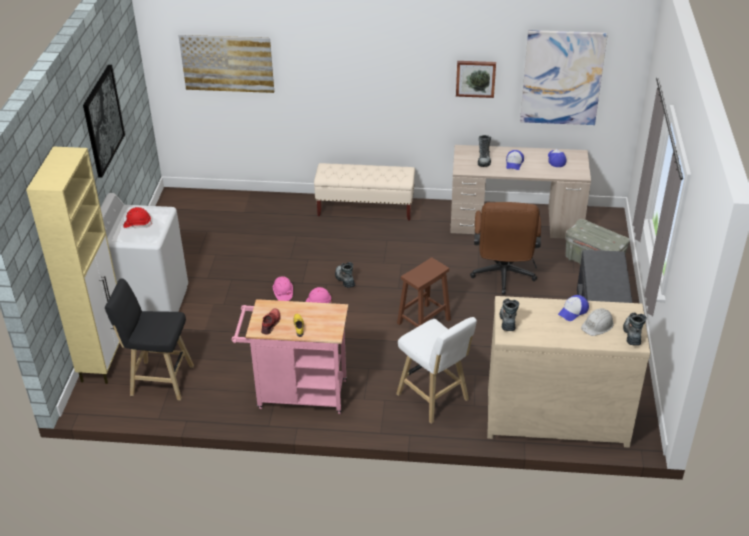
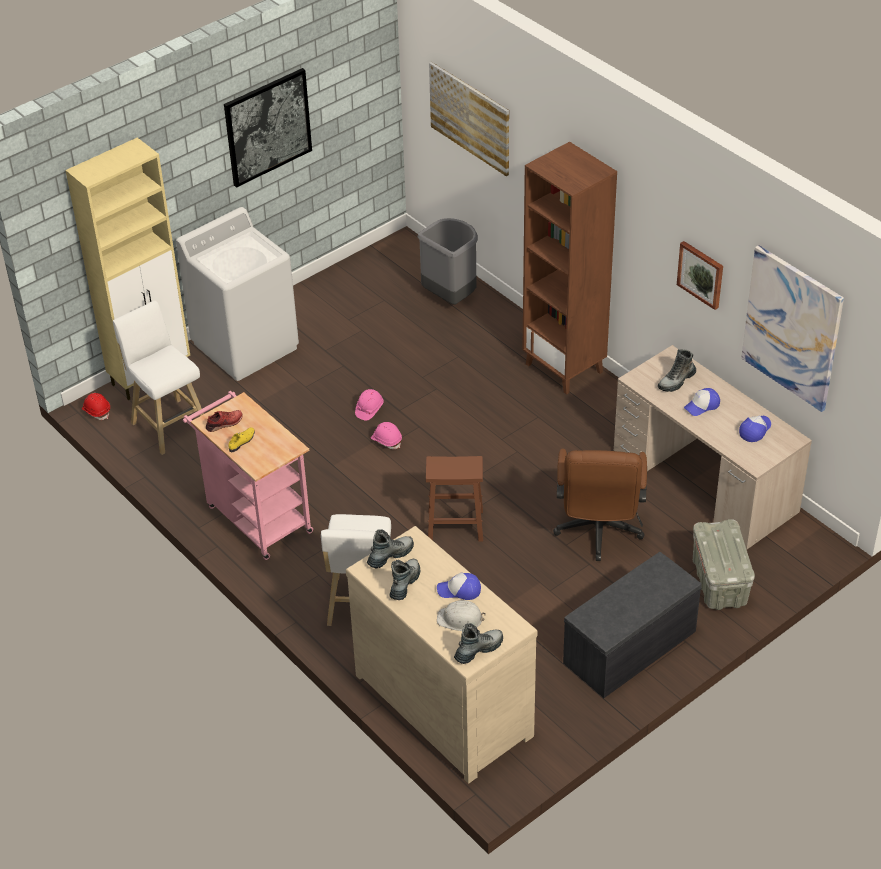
camera: 45 degrees right, 5 degrees up
(137, 224) = (236, 254): red hard hat -> red hard hat (96, 411)
(159, 380) = (168, 424): black stool -> white stool
(247, 208) = (451, 297): none -> grey trash can
(344, 279) = (441, 433): boot -> boot (404, 583)
(365, 208) = (565, 368): beige bench -> brown bookcase
(503, 277) = (598, 533): brown office chair -> brown office chair turned 45 degrees counterclockwise

